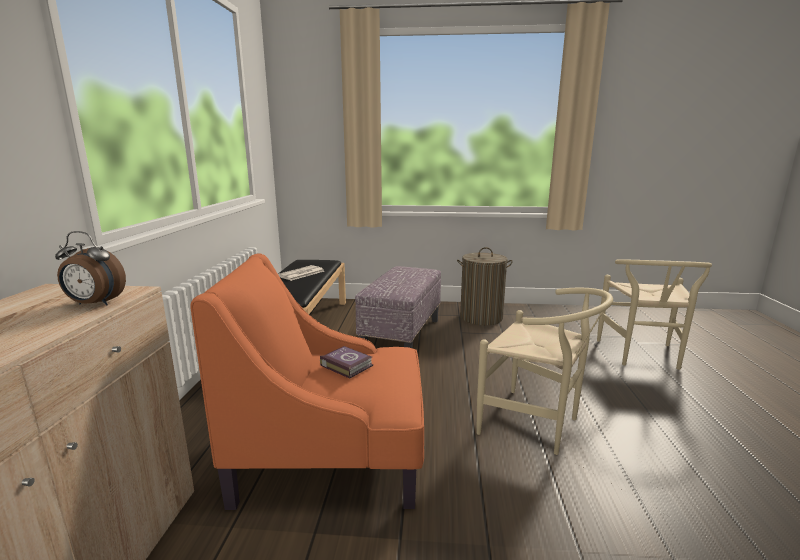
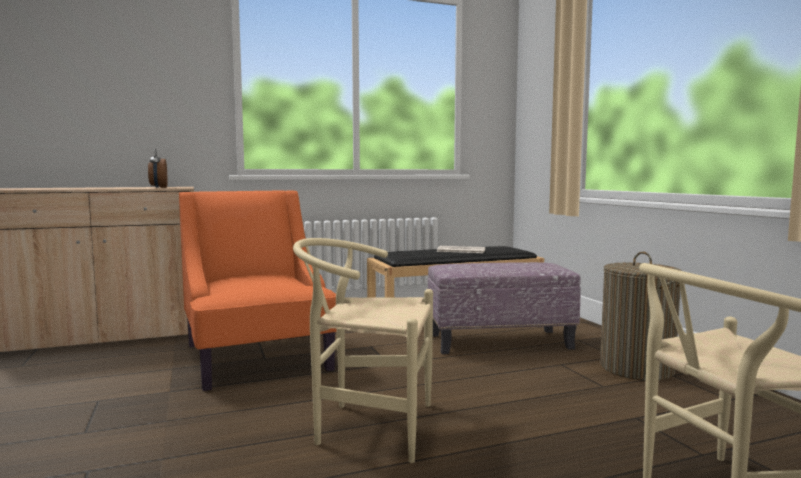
camera: 65 degrees right, 10 degrees down
(346, 365) = (264, 278): book -> none
(536, 425) = (366, 426): beige chair -> beige chair turned 90 degrees clockwise

